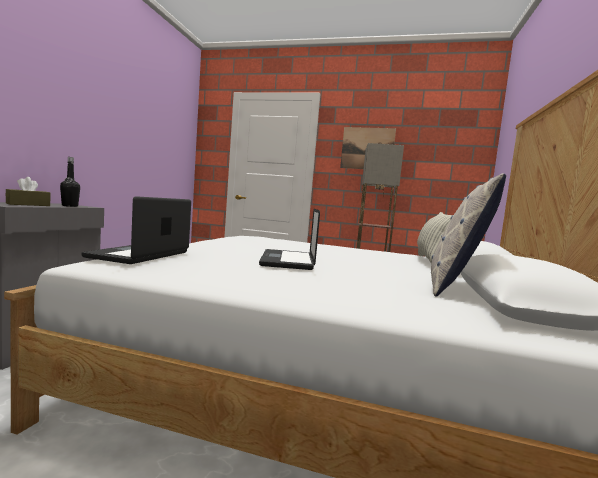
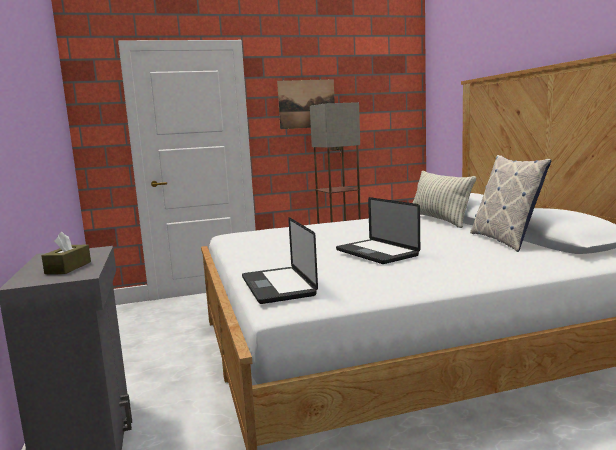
camera: 30 degrees left, 5 degrees up
(70, 206) = (91, 255): black bottle -> none

